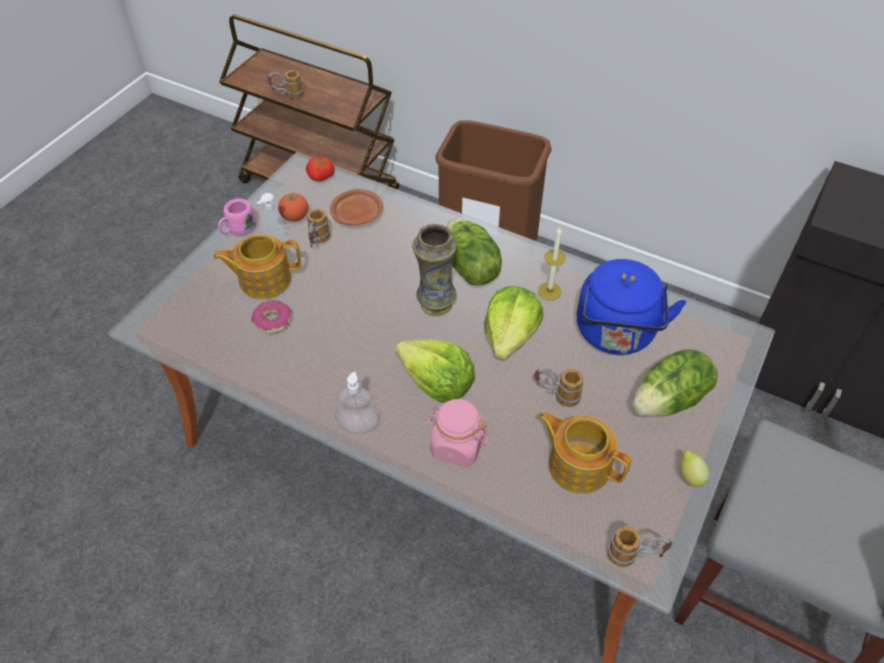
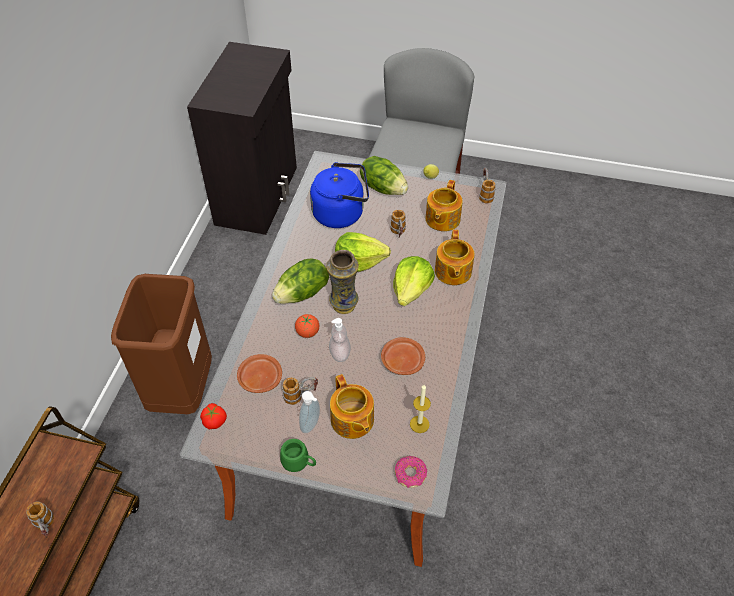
camera: 105 degrees left, 0 degrees up
(238, 230) = (299, 462): pink mug -> green mug
(272, 321) = (392, 399): donut -> donut (410, 474)
(295, 217) = (273, 423): tomato -> tomato (307, 332)
(323, 344) = (402, 360): none -> brown plate
(358, 425) = (459, 322): soap dispenser -> soap dispenser (340, 353)
(456, 445) = (452, 272): pink jar -> teapot
(549, 291) = (313, 248): candle -> candle (419, 424)

